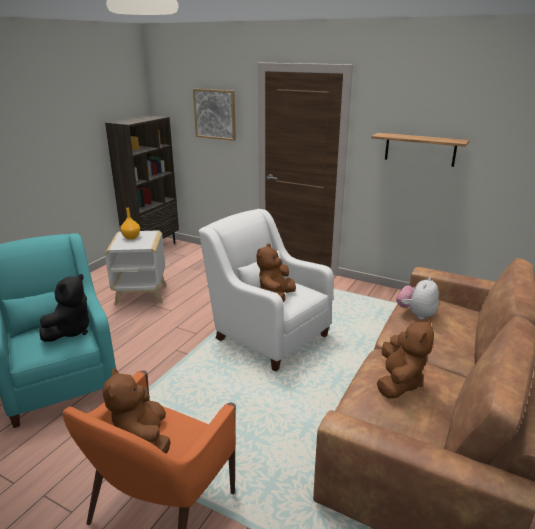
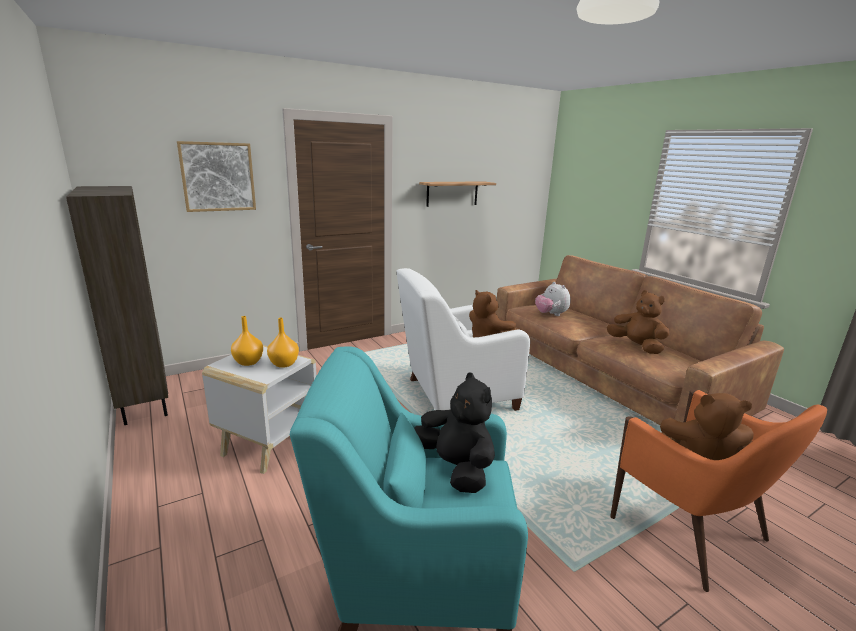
camera: 60 degrees left, 5 degrees down
(137, 245) = (283, 363): none -> orange vase

